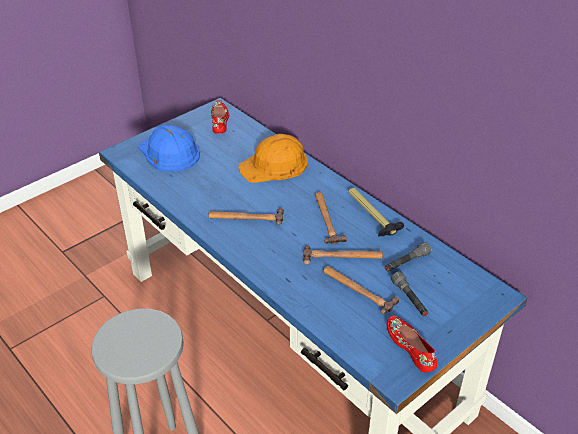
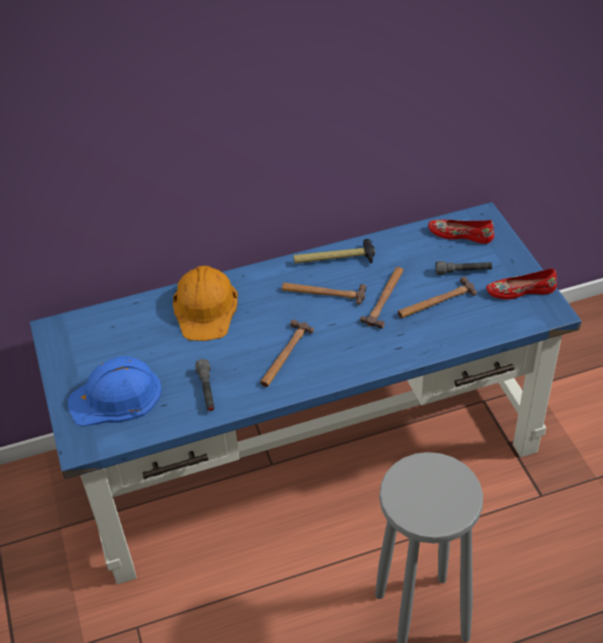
camera: 65 degrees left, 5 degrees up
(220, 120) = (82, 333): red shoe -> red shoe (460, 234)
(406, 262) = (415, 258): grey flashlight -> grey flashlight (207, 390)

